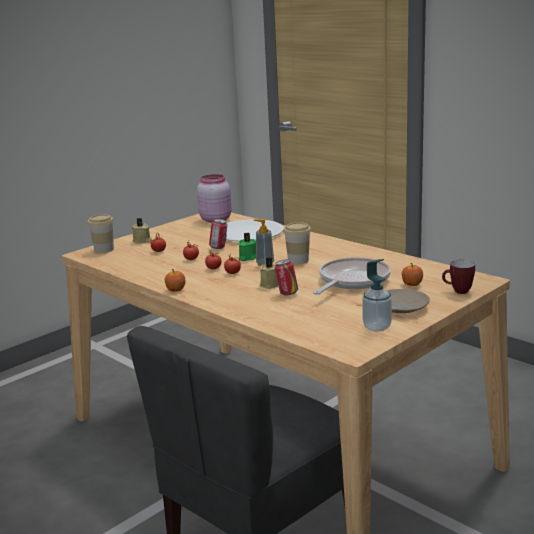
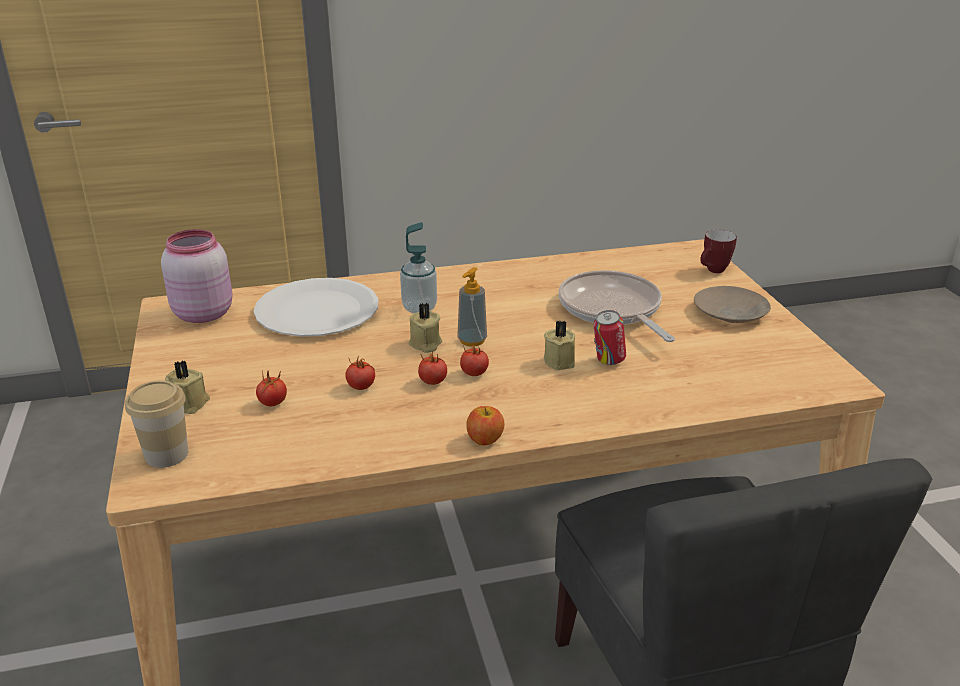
camera: 60 degrees left, 10 degrees up
(219, 248) = (345, 350): can -> none
(247, 258) = (425, 344): green candle -> beige candle
(298, 260) = (490, 315): cup -> none
(377, 327) = (778, 345): soap dispenser -> soap dispenser (419, 308)
(412, 284) = (664, 284): apple -> none

